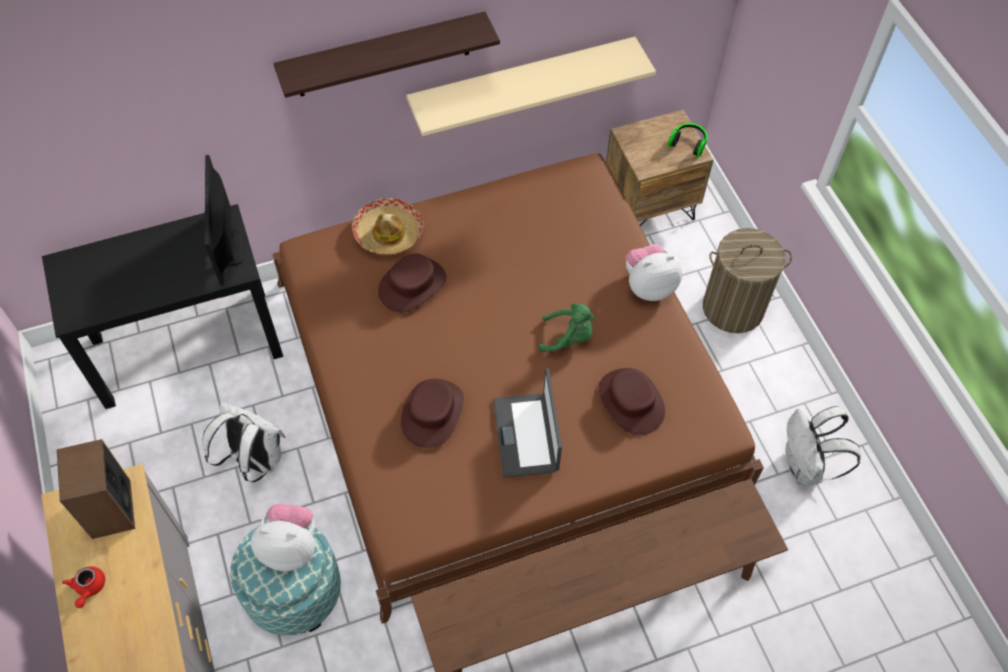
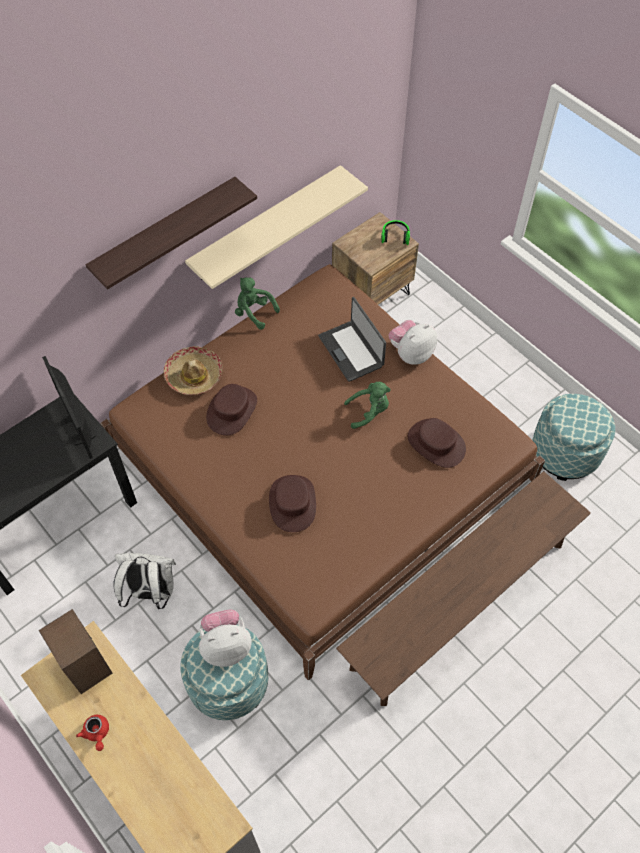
camera: 20 degrees left, 0 degrees up
(486, 182) = (254, 312): none -> green plush toy
(527, 435) = (371, 495): laptop -> laptop (351, 351)
(733, 307) = (465, 351): laundry basket -> none
(805, 467) = (565, 452): white backpack -> ottoman

